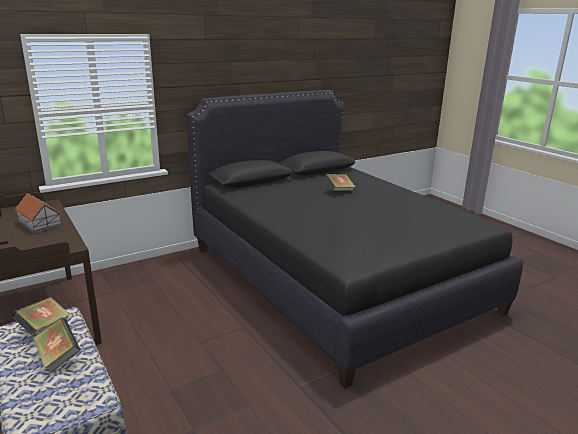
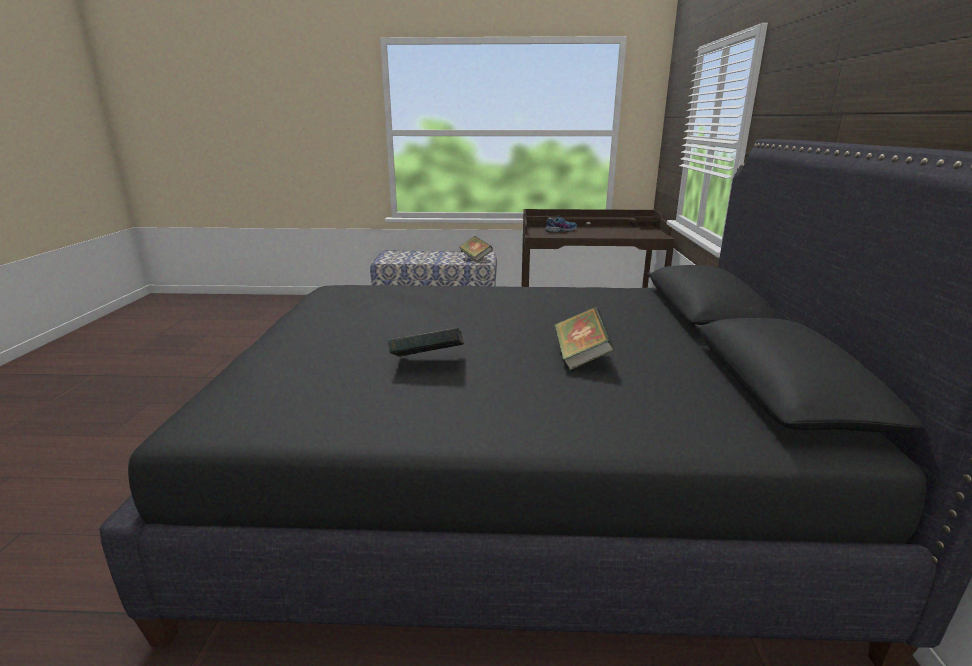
camera: 125 degrees right, 0 degrees up
(34, 241) = (561, 230): none -> shoe
(40, 223) = (602, 232): toy house -> none
(58, 357) = (437, 258): book -> book (428, 363)

